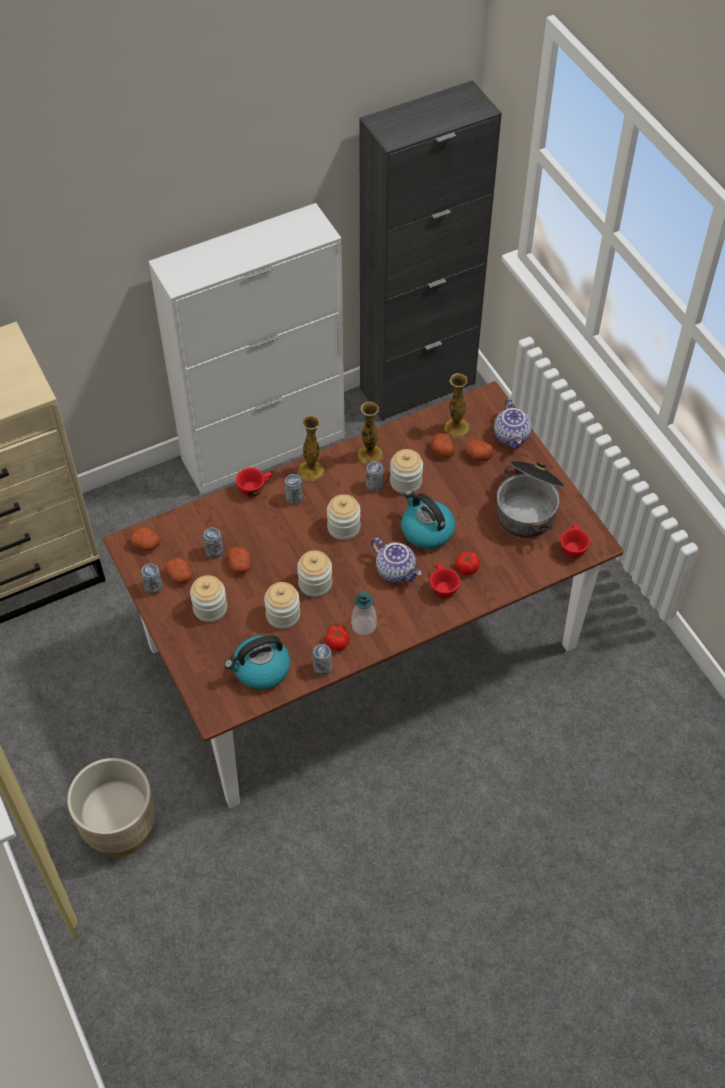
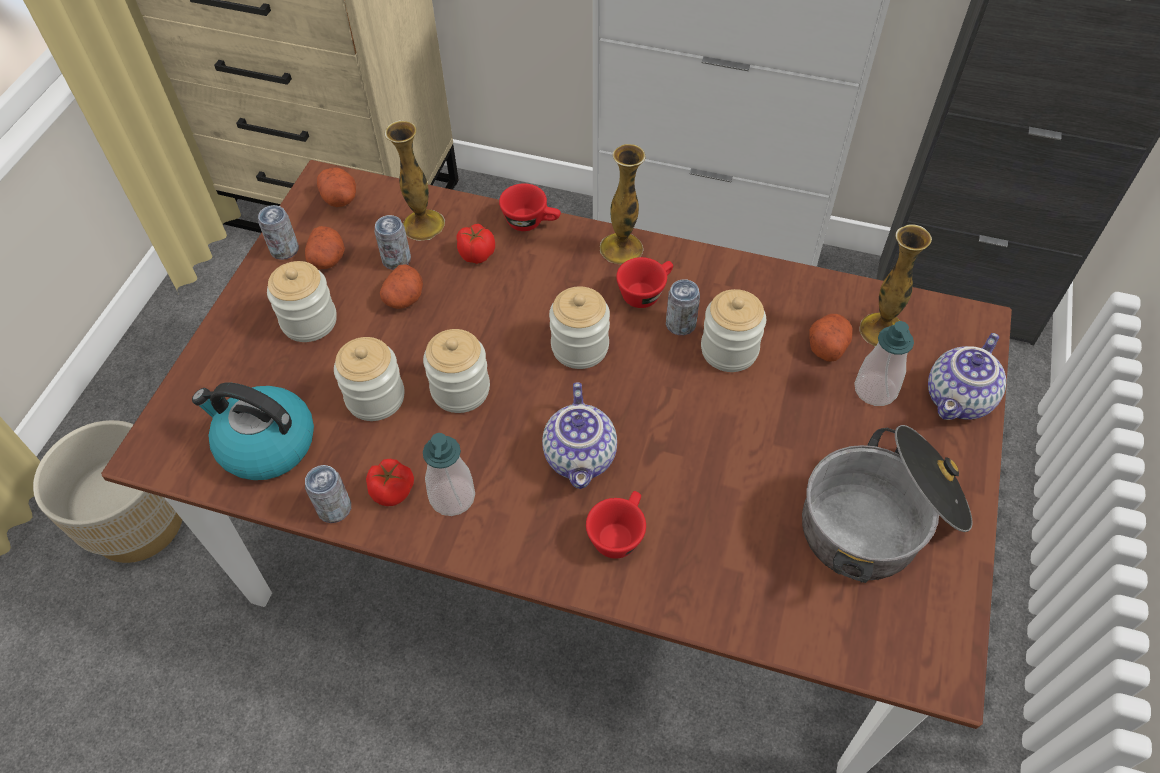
camera: 45 degrees right, 0 degrees up
(294, 498) = (561, 267): can -> none
(370, 454) = (719, 282): vase -> vase (423, 225)
(426, 531) = (684, 436): kettle -> none
(466, 568) = (683, 536): tomato -> tomato (476, 254)
(478, 456) = (875, 390): potato -> soap dispenser
(572, 547) = (891, 642): red cup -> red cup (645, 292)

